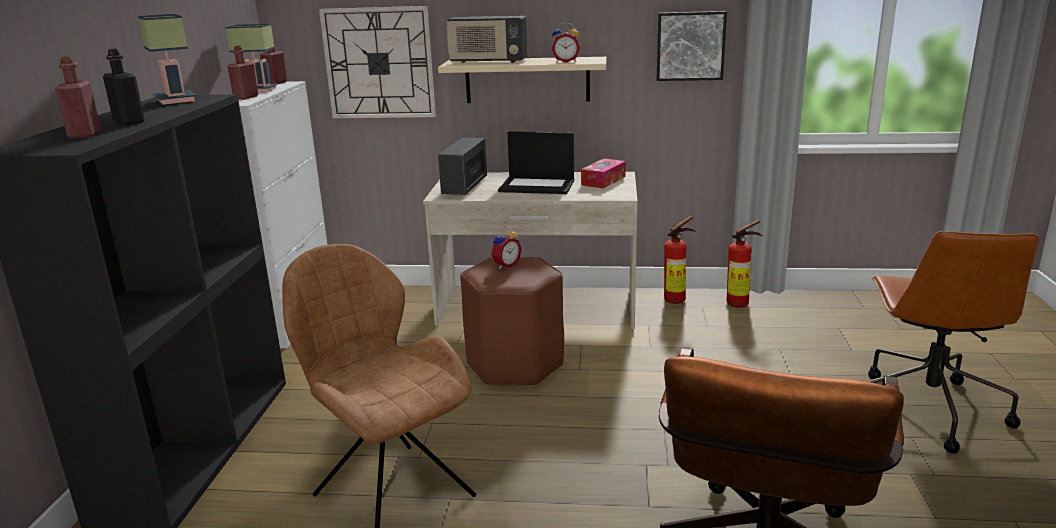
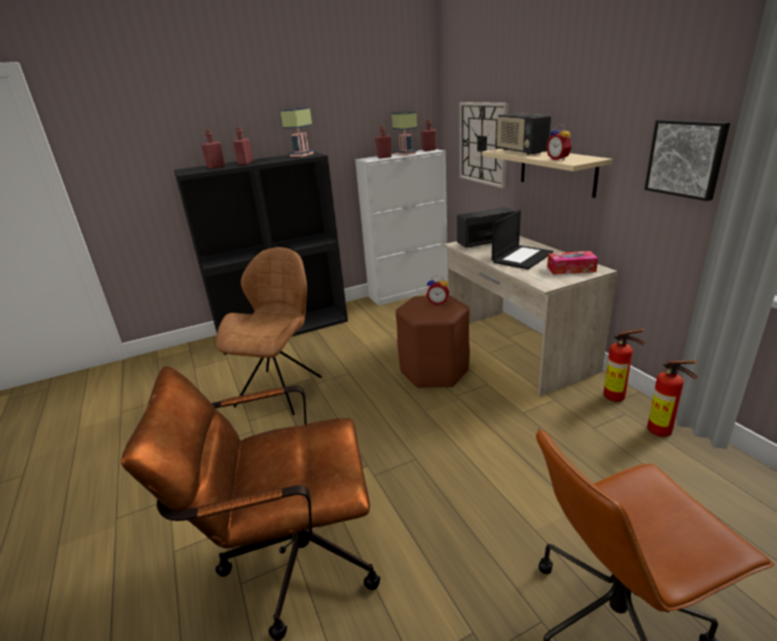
camera: 60 degrees right, 5 degrees up
(129, 122) = (245, 163): black bottle -> red bottle
(538, 186) = (522, 257): laptop -> laptop turned 120 degrees counterclockwise

